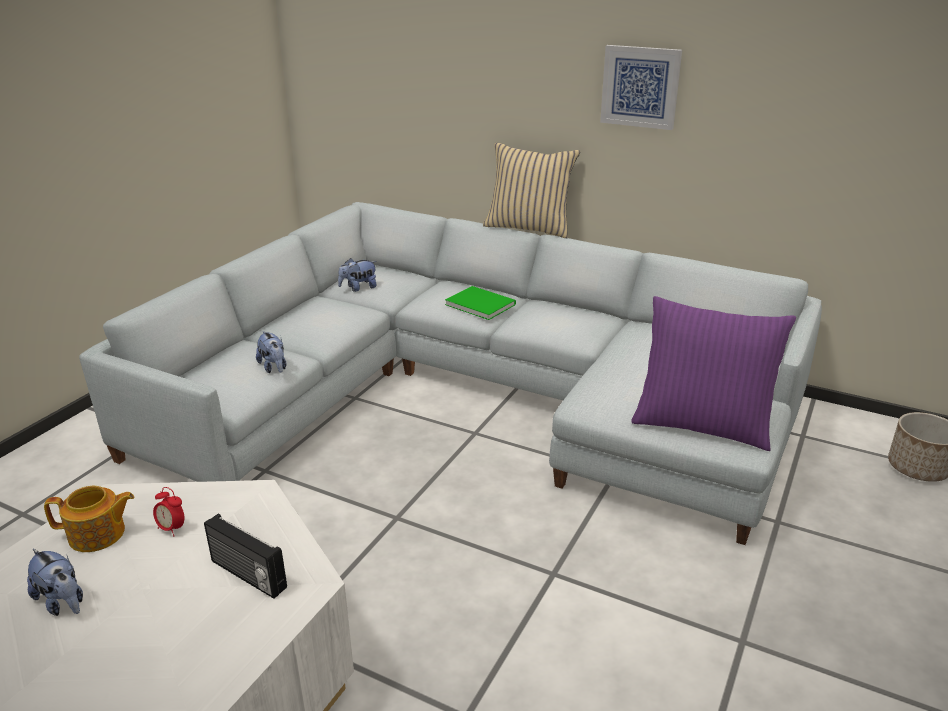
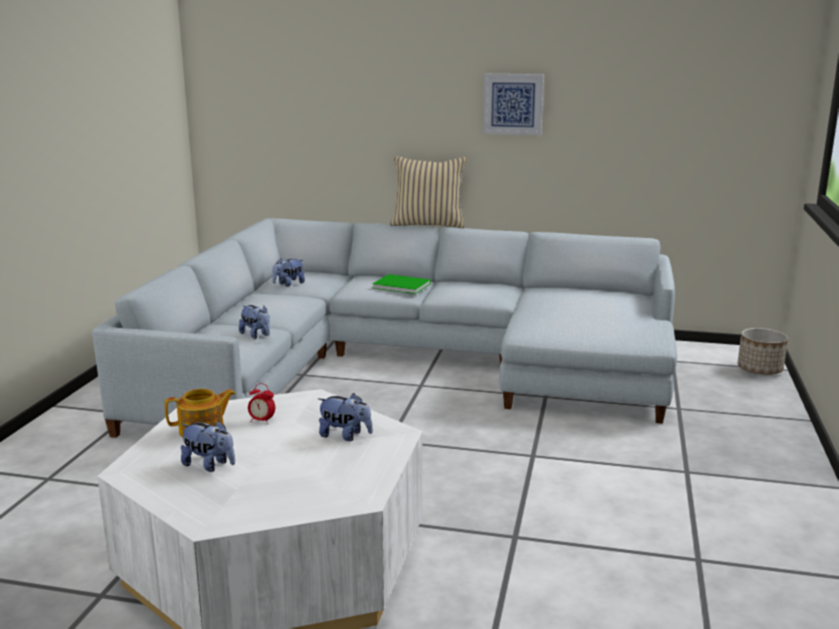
camera: 15 degrees left, 10 degrees down
(247, 575) = (345, 436): radio -> plush toy
(702, 425) = (616, 336): purple pillow -> none

